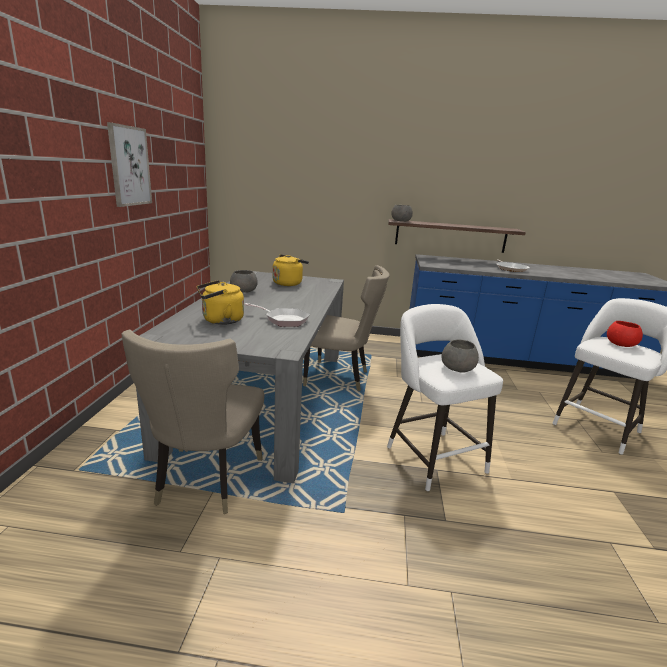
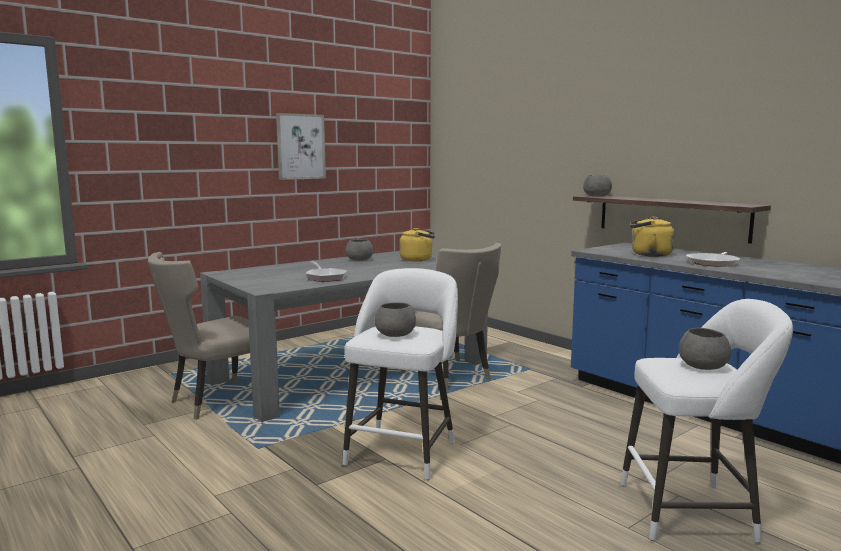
camera: 45 degrees right, 10 degrees down
(220, 320) = (280, 272): yellow kettle -> yellow kettle (648, 254)
(620, 344) = (702, 366): red bowl -> grey bowl

